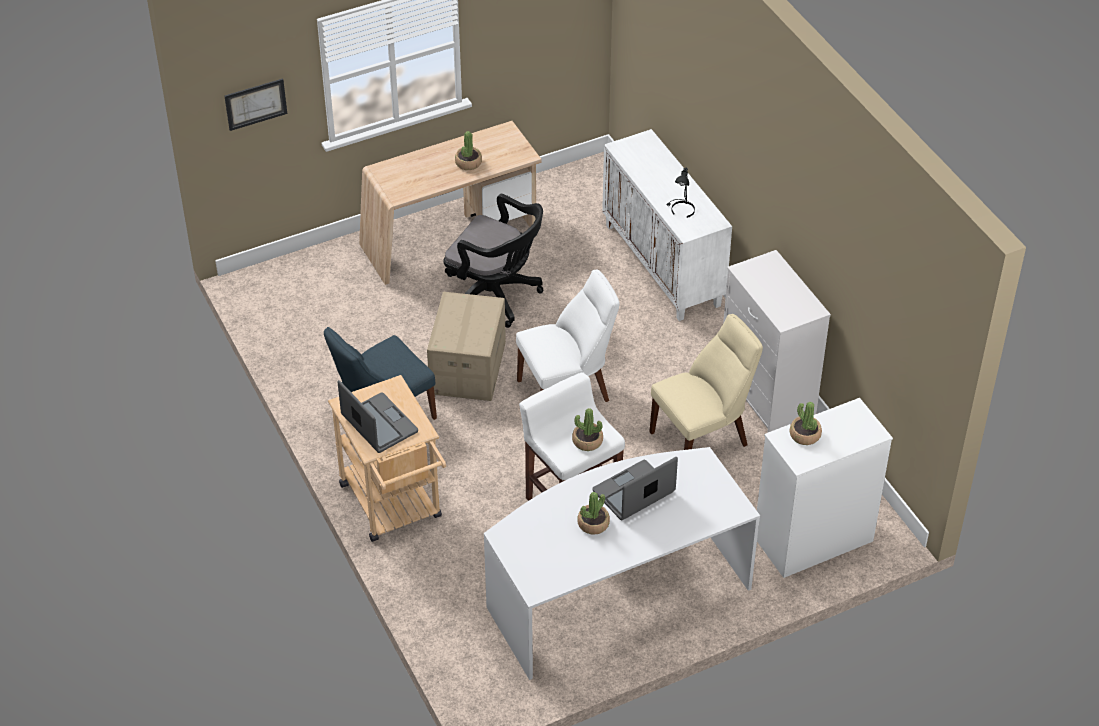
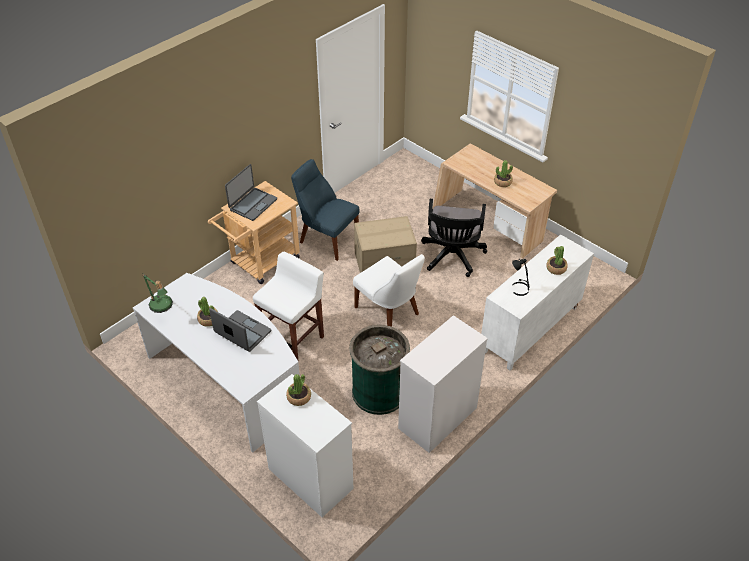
camera: 70 degrees right, 0 degrees up
(255, 104) = (435, 59): picture -> none
(544, 572) = (162, 307): none -> table lamp
(587, 441) = (282, 300): potted plant -> potted plant (556, 268)
(703, 437) = (379, 392): beige chair -> green trash can

